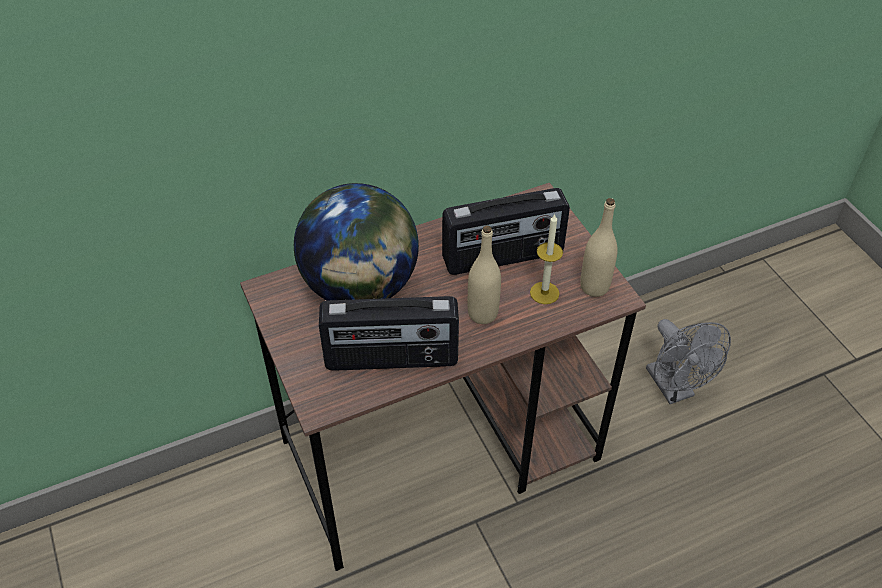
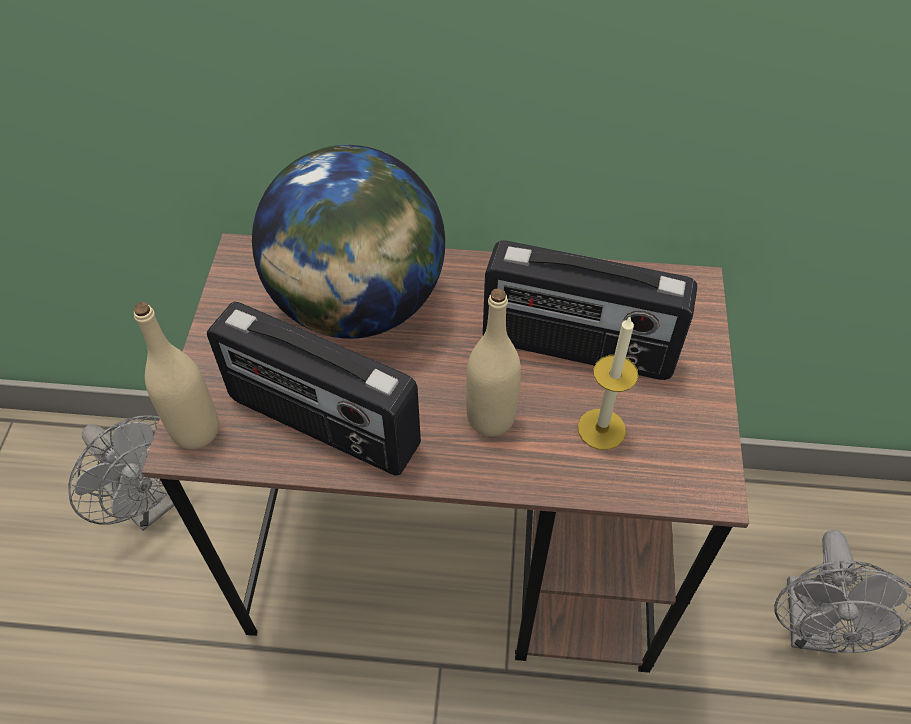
camera: 30 degrees right, 5 degrees up
(205, 528) = (148, 505): none -> grey fan
(594, 287) = (684, 455): beige bottle -> beige bottle (196, 430)

